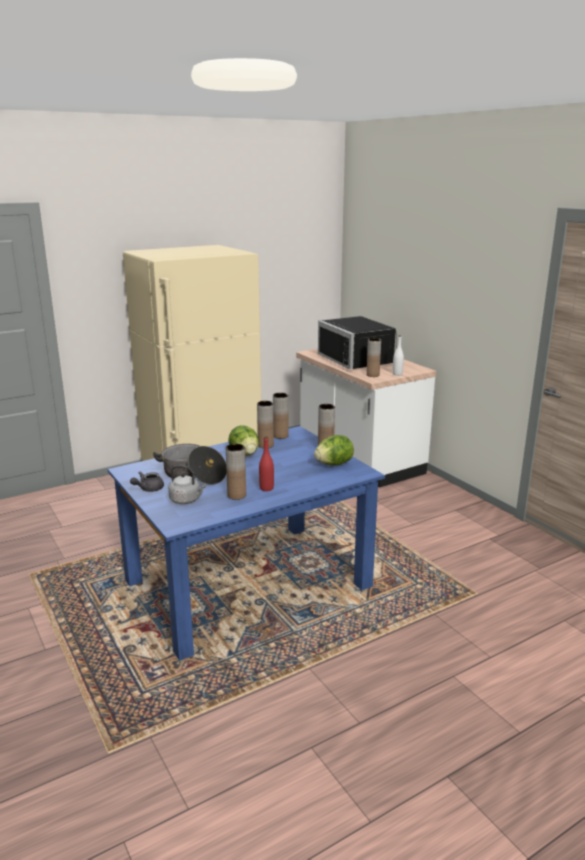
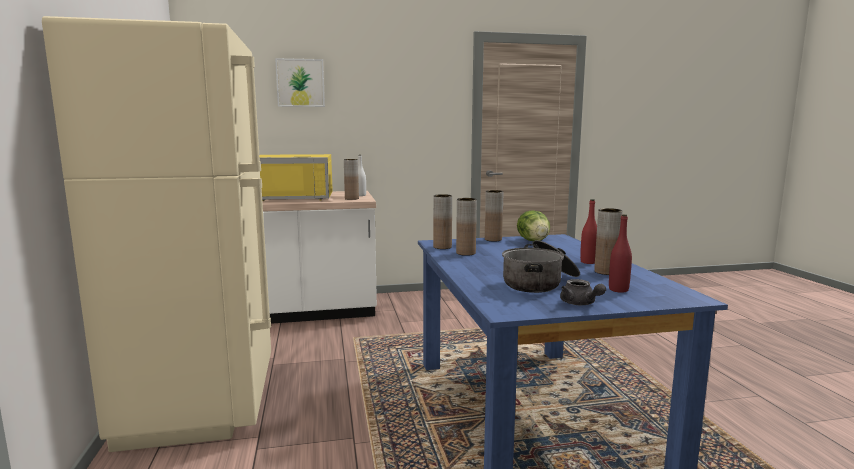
camera: 70 degrees left, 10 degrees down
(186, 500) = (618, 290): grey kettle -> red bottle
(245, 454) = (486, 261): lettuce -> none
(359, 360) = (296, 197): black microwave -> yellow microwave
(406, 254) = (300, 83): none -> picture

